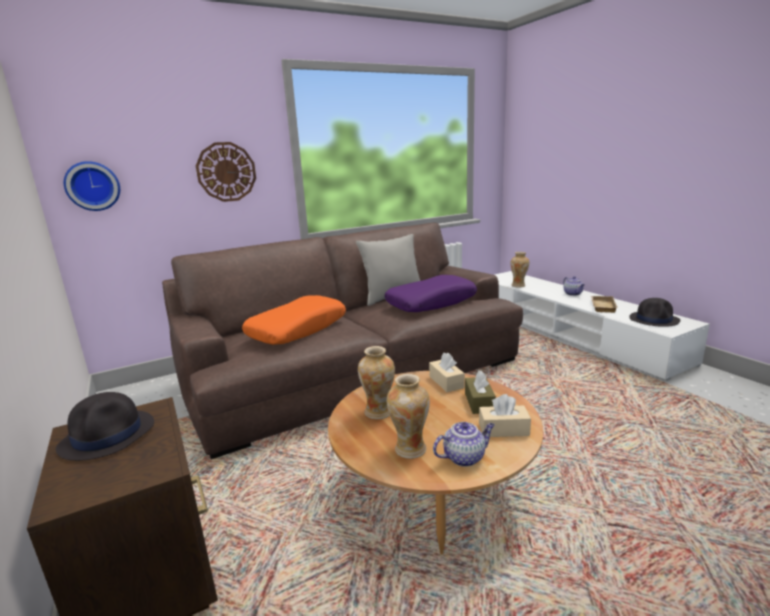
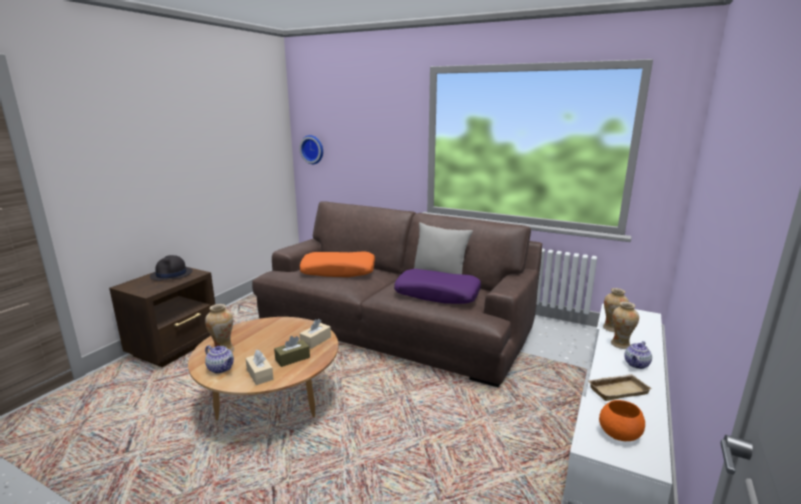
camera: 55 degrees right, 0 degrees up
(226, 172) = (381, 149): wall clock -> none
(378, 412) = (260, 331): vase -> vase (620, 344)
(654, 320) = (620, 433): black hat -> orange bowl

